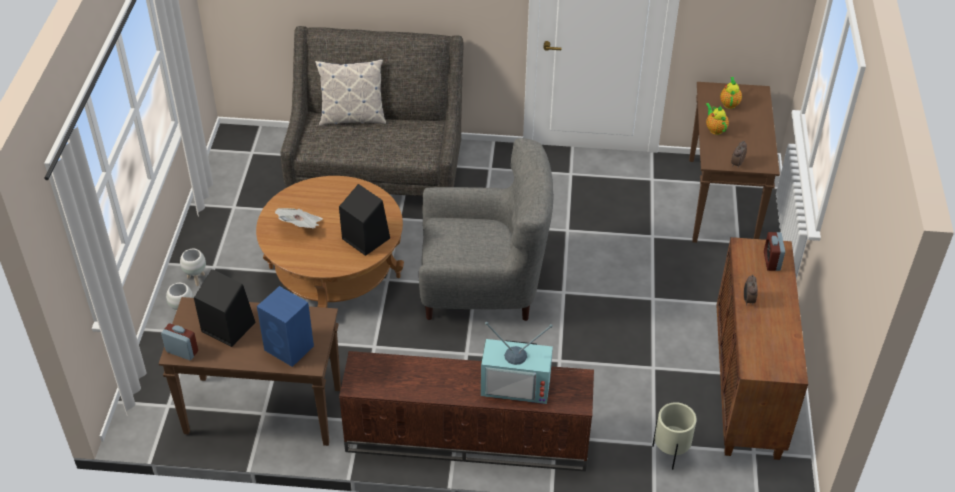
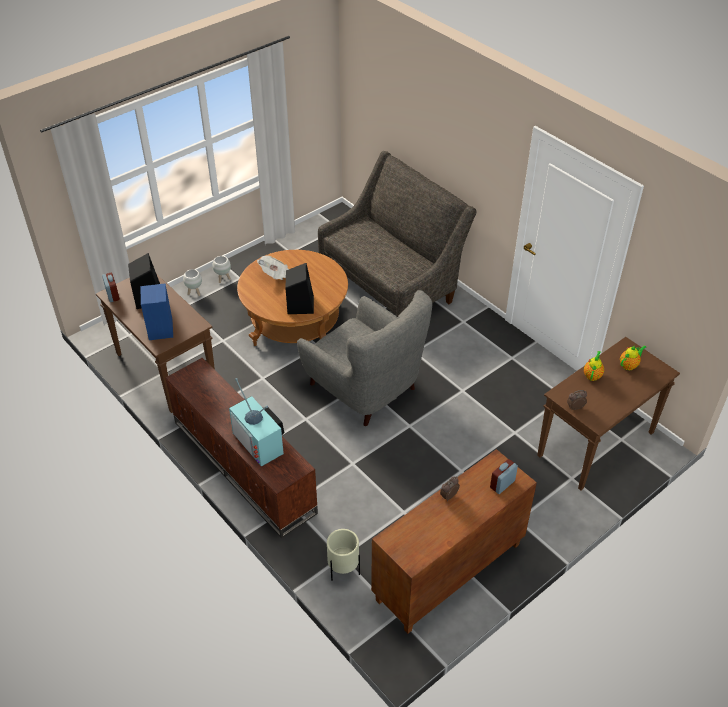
camera: 45 degrees right, 0 degrees up
(352, 117) = (386, 232): pillow -> none

